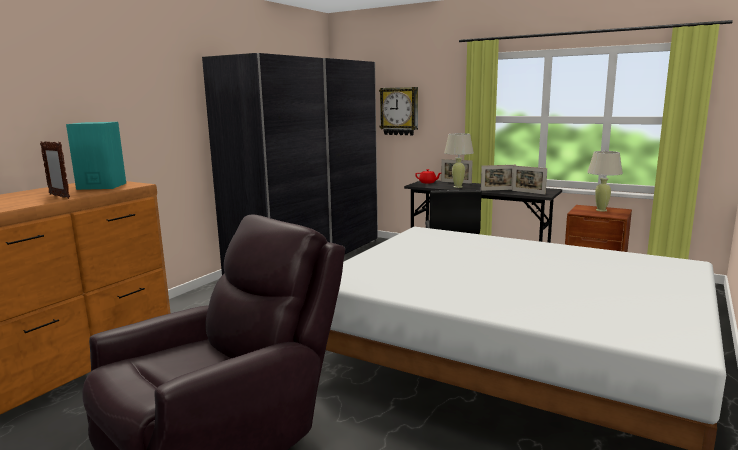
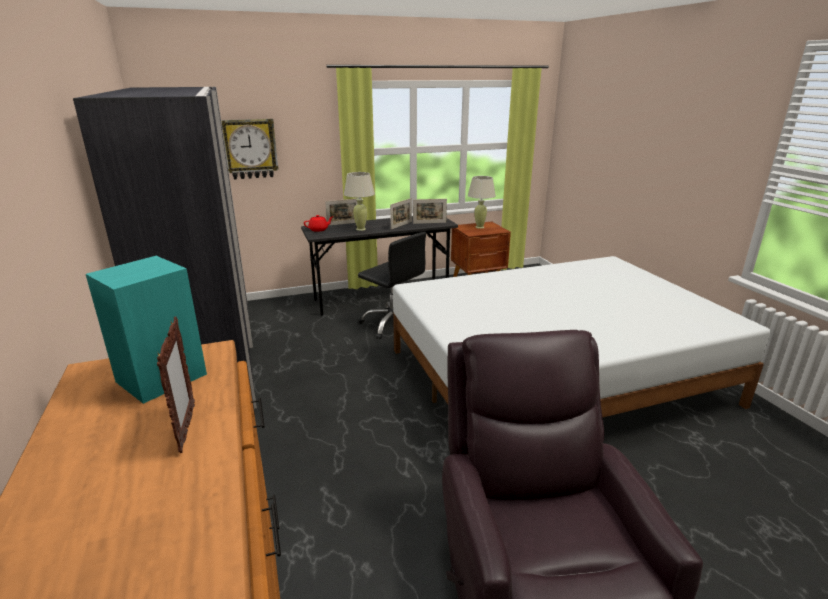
camera: 50 degrees left, 10 degrees up
(59, 196) = (187, 428): picture frame -> picture frame turned 90 degrees counterclockwise

